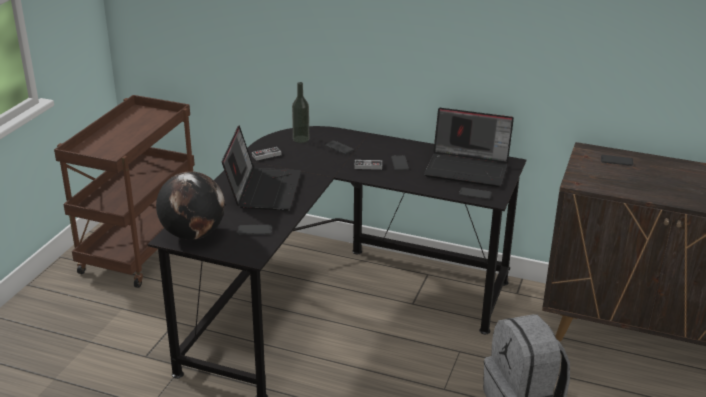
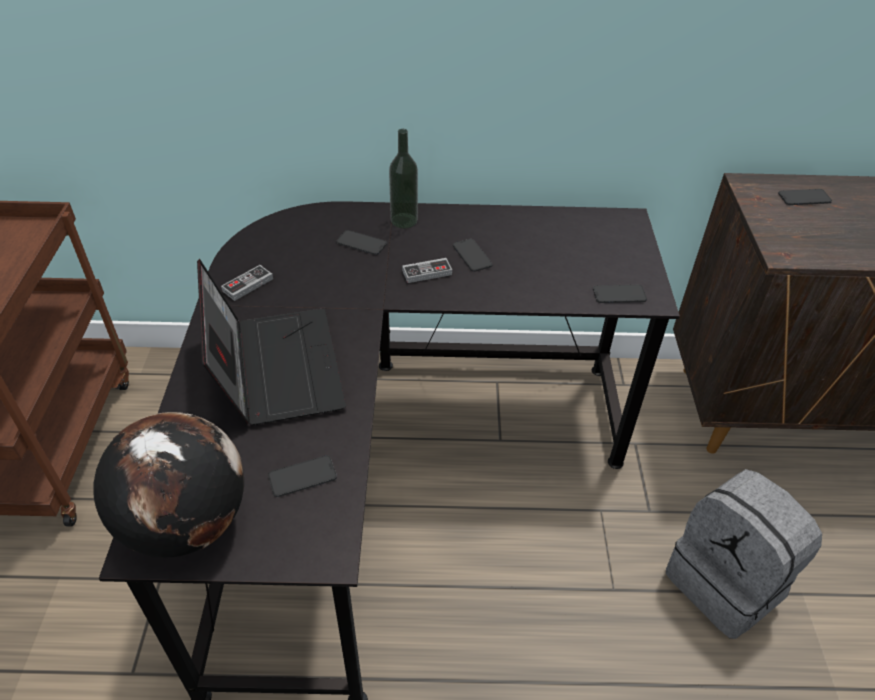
camera: 20 degrees left, 15 degrees up
(301, 139) = (291, 237): bottle -> bottle (404, 220)
(468, 168) = (578, 244): laptop -> none

